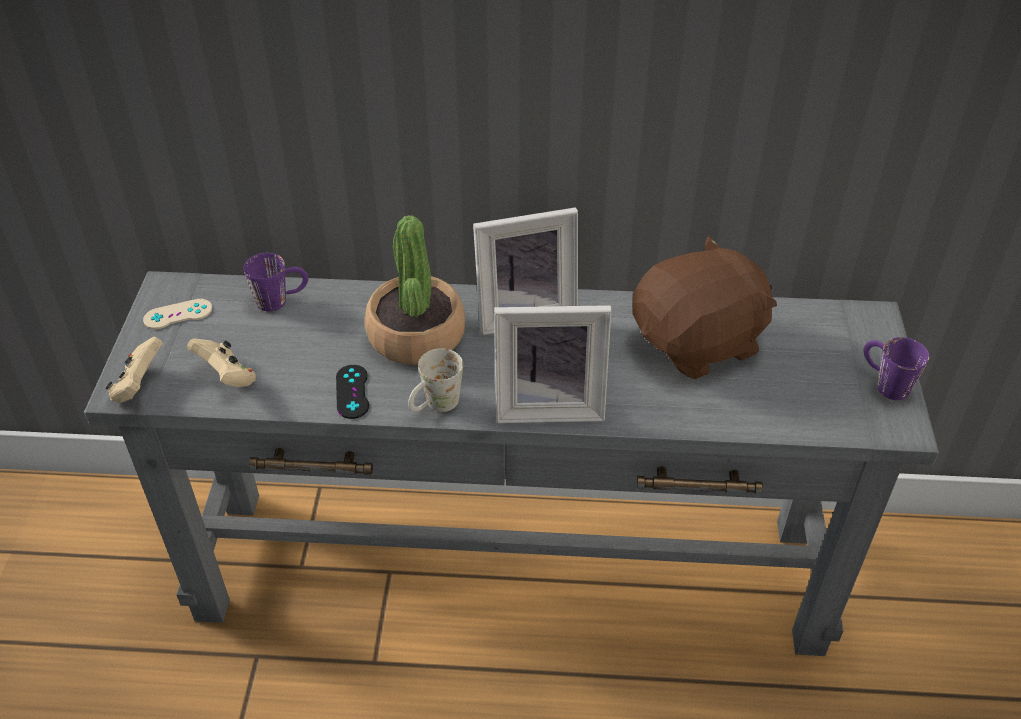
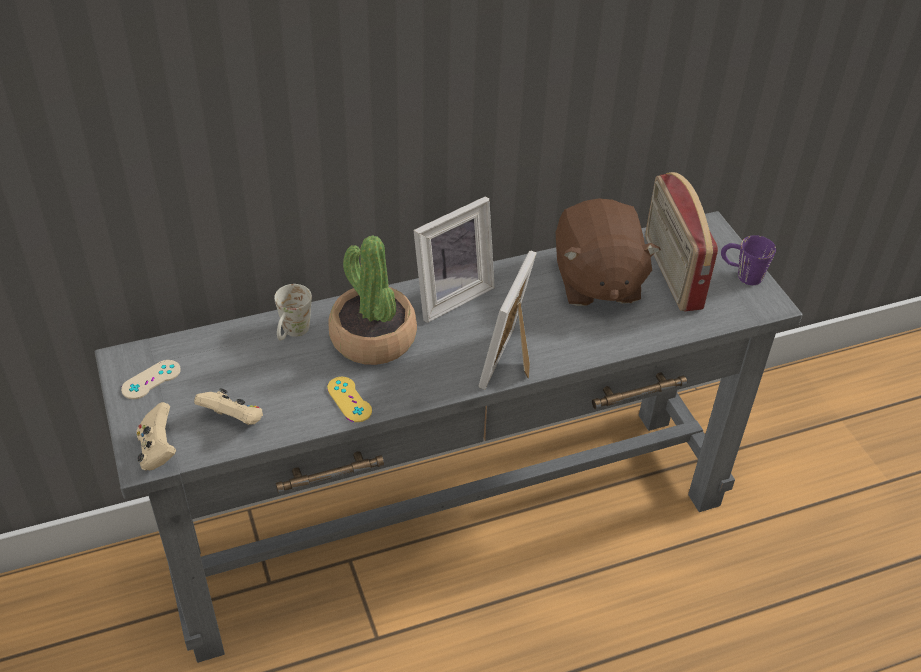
camera: 25 degrees left, 0 degrees up
(281, 300) = (237, 341): purple mug -> none
(352, 392) = (349, 399): black game controller -> yellow game controller
(435, 406) = (424, 391): white mug -> white mug (292, 333)
(549, 405) = (512, 362): picture frame -> picture frame turned 135 degrees clockwise
(699, 343) = (596, 282): brown plush toy -> brown plush toy turned 135 degrees clockwise
(795, 357) = (671, 273): none -> radio

